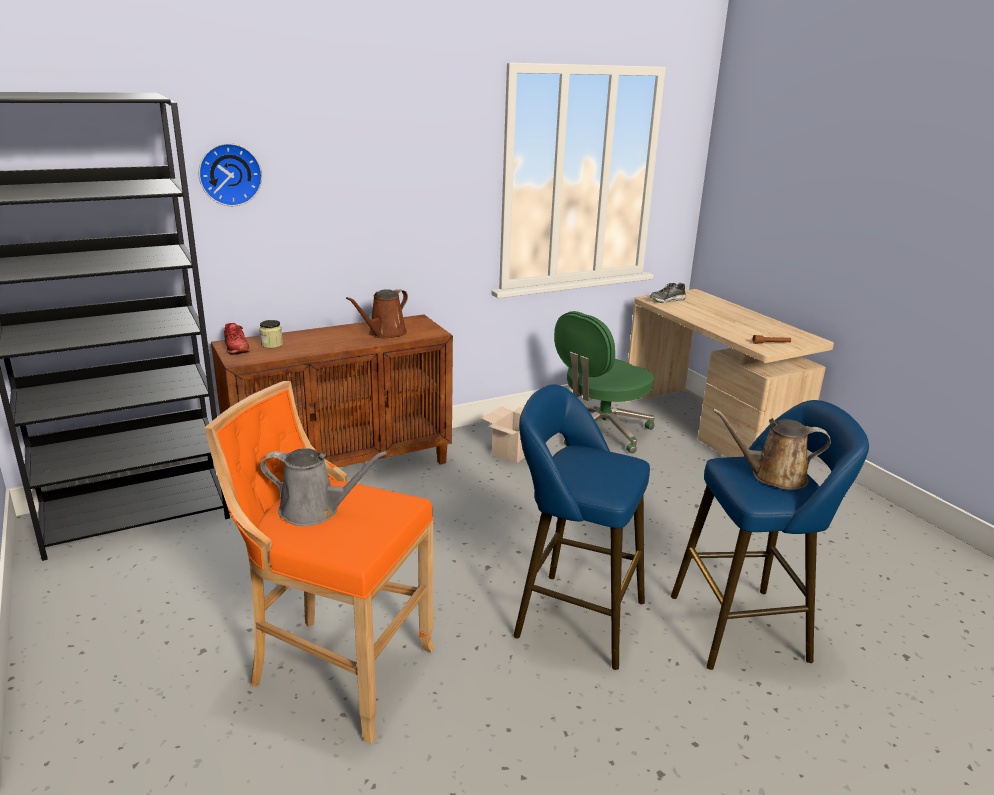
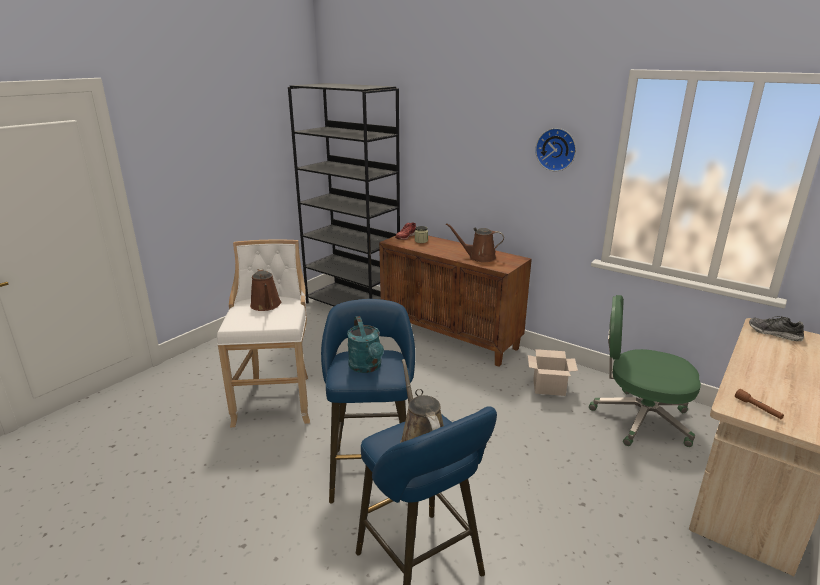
camera: 65 degrees right, 0 degrees up
(229, 174) = (427, 136): wall clock -> wall clock (556, 149)
(315, 510) = (266, 305): grey watering can -> brown watering can
(336, 669) = (276, 399): orange stool -> white stool
(603, 469) = (367, 367): none -> turquoise watering can

